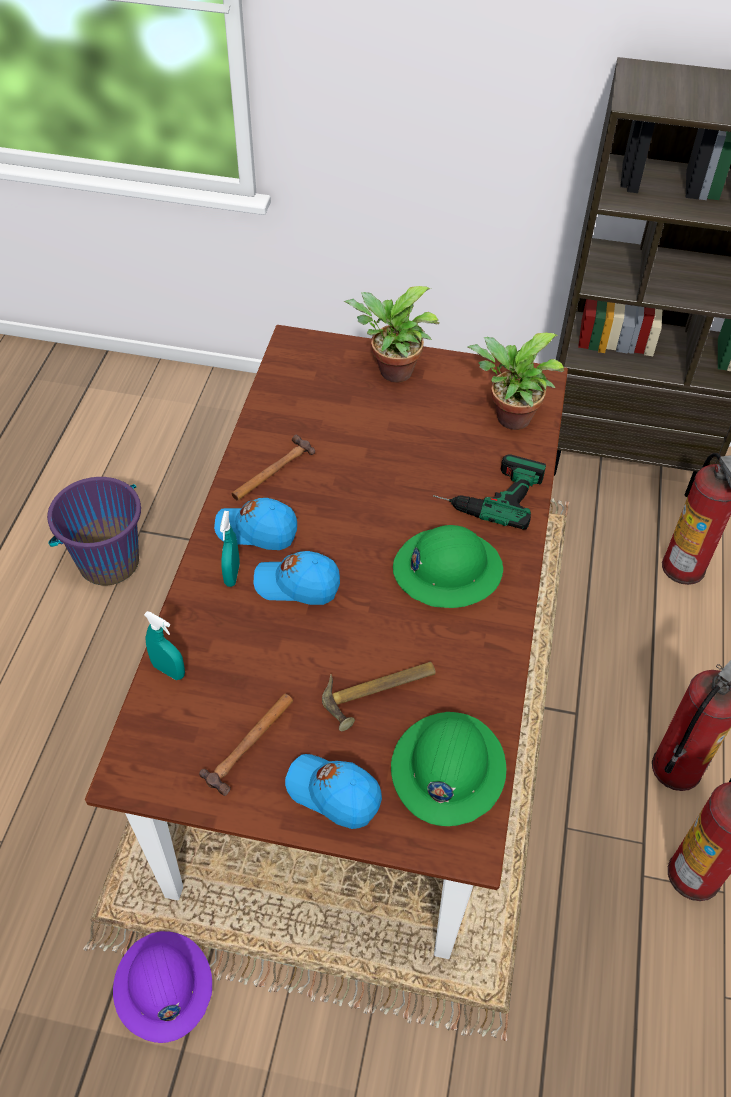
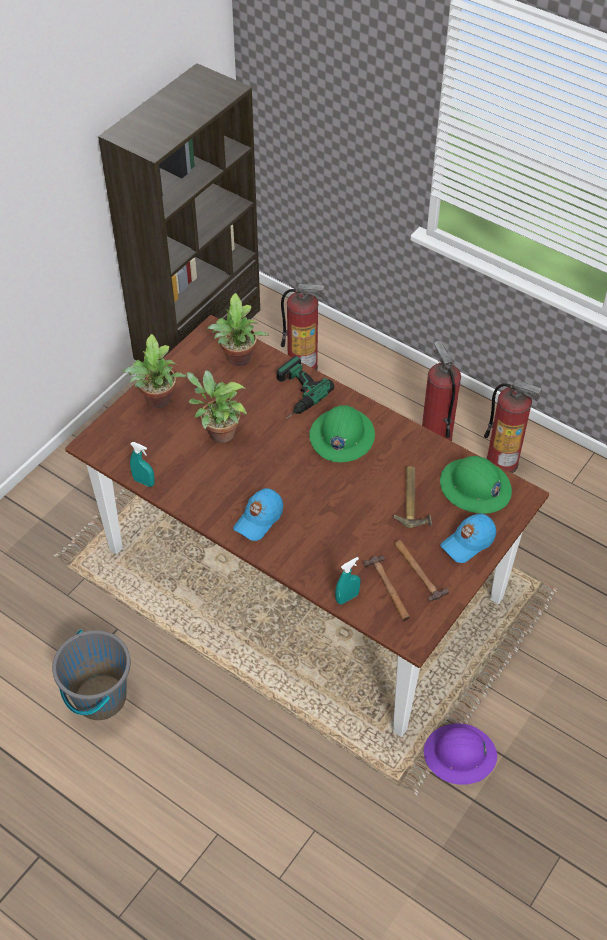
camera: 65 degrees left, 0 degrees up
(108, 562) = (100, 697): purple bucket -> grey bucket
(232, 574) = (288, 543): turquoise spray bottle -> turquoise spray bottle (144, 482)
(271, 471) = (211, 496): hammer -> hammer (388, 589)
(297, 584) = (314, 512): blue cap -> none
(376, 442) = (218, 433): none -> potted plant

